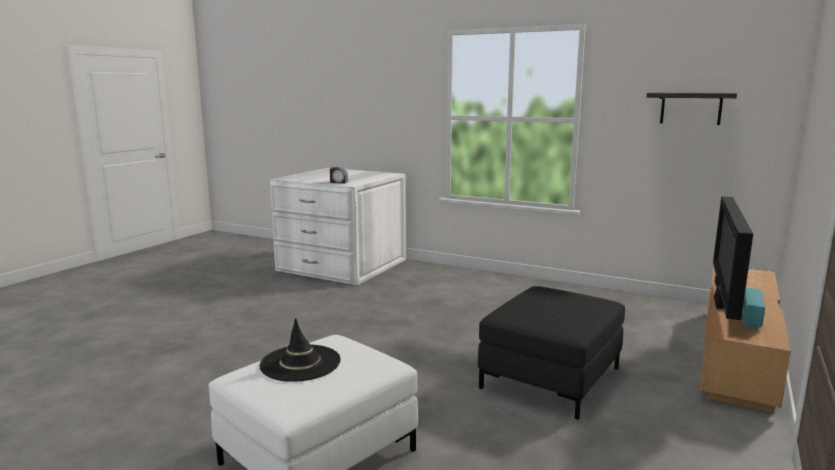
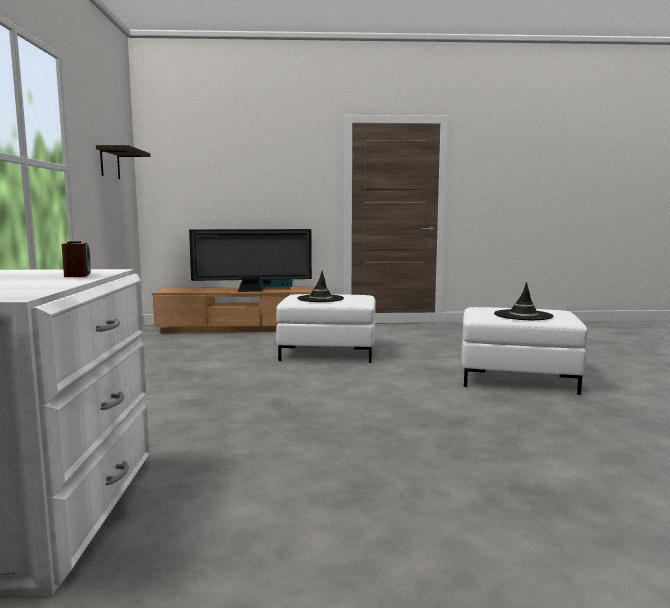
camera: 120 degrees left, 5 degrees down
(547, 302) = (320, 299): none -> black hat
(551, 378) = (328, 352): black ottoman -> white ottoman

